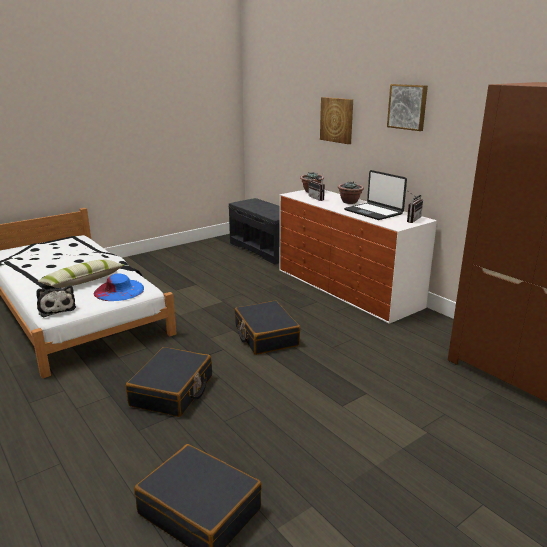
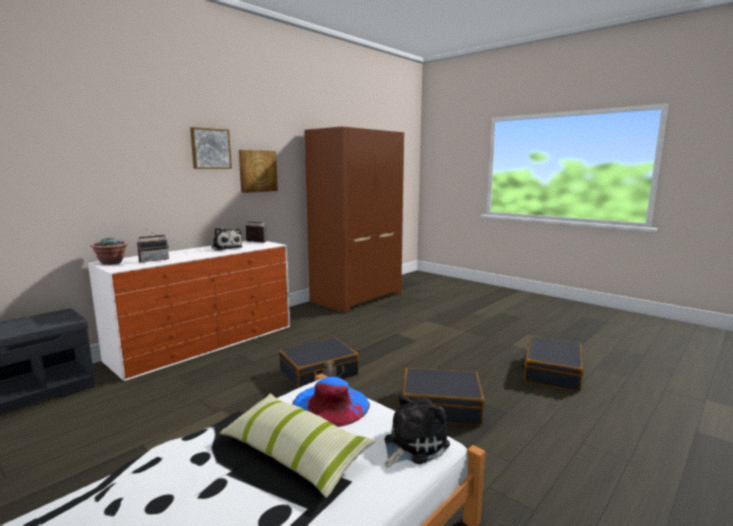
camera: 100 degrees left, 10 degrees down
(337, 120) = (111, 169): picture -> picture (257, 171)
(350, 202) = (181, 253): potted plant -> none
(373, 212) = (226, 248): laptop -> plush toy

